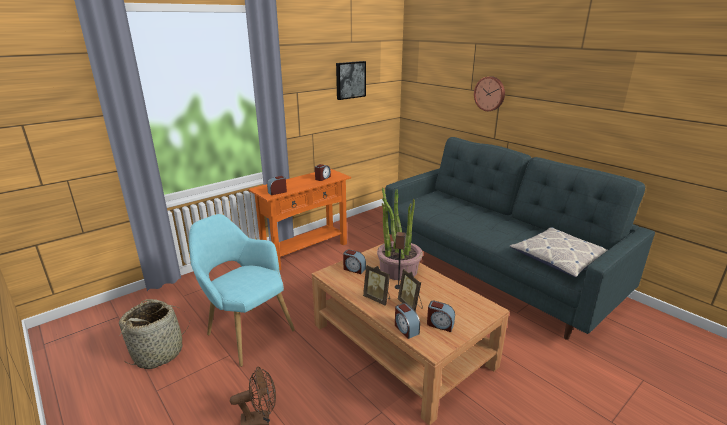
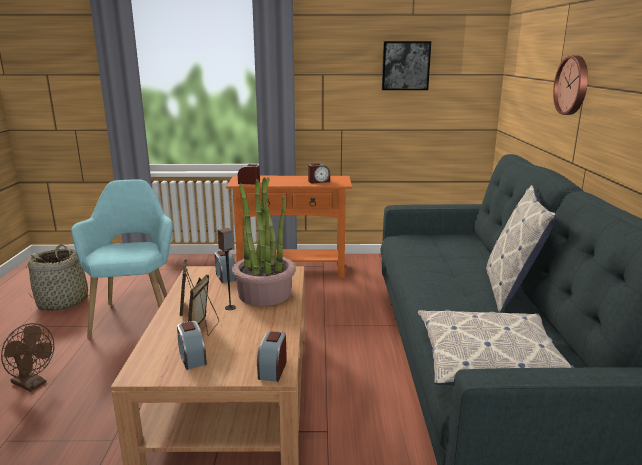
camera: 40 degrees right, 5 degrees down
(406, 329) = (155, 344): alarm clock -> alarm clock (272, 369)
(507, 219) = (510, 290): none -> pillow

